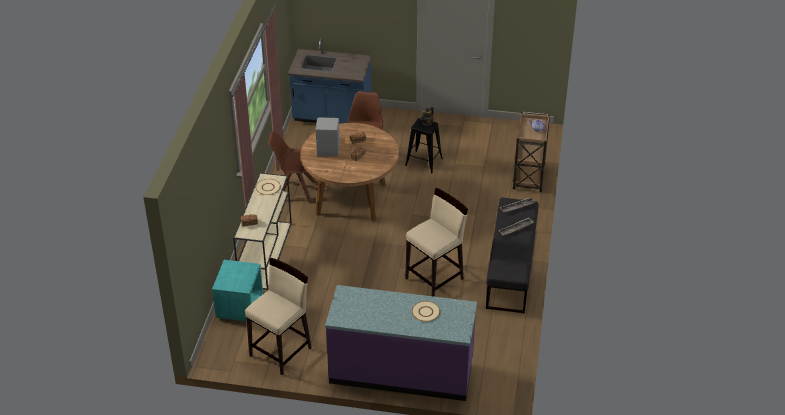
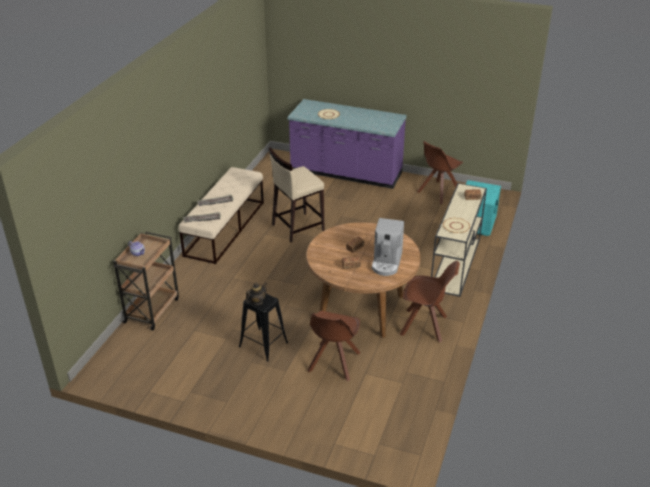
camera: 170 degrees left, 5 degrees down
(281, 351) = (438, 192): beige stool -> brown chair
(332, 117) = (368, 433): blue counter -> none
(511, 268) = (225, 228): black bench -> beige bench

